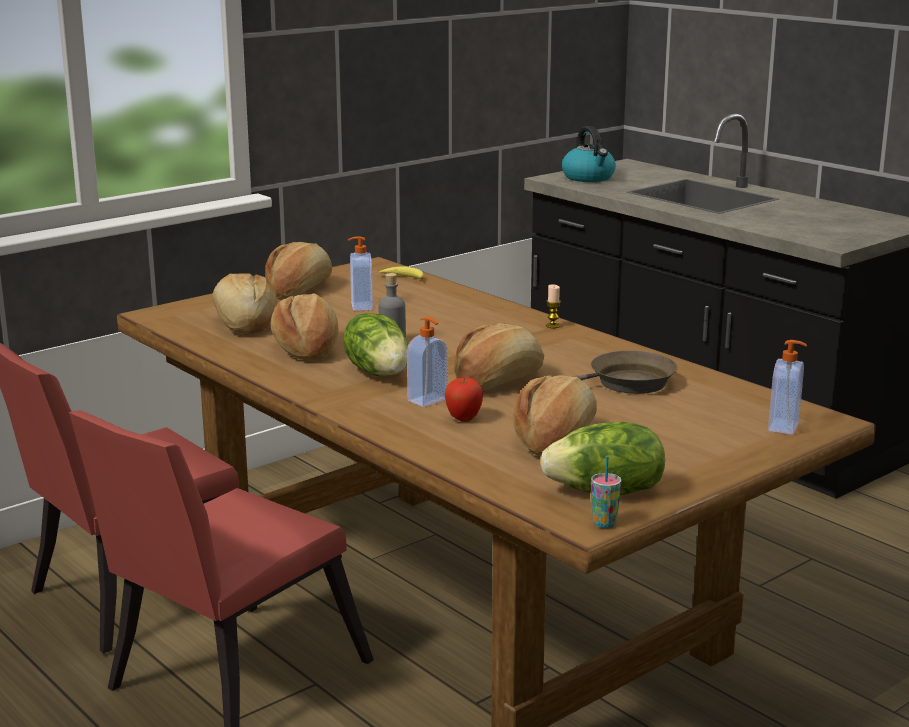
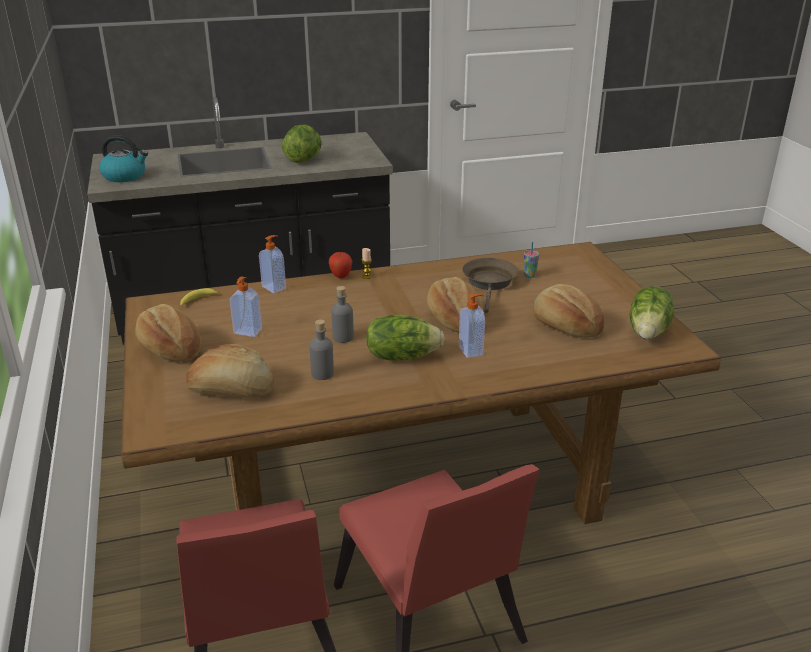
camera: 65 degrees left, 10 degrees up
(307, 348) = (322, 374): bread -> grey bottle
(463, 419) = (513, 346): apple -> apple (341, 277)
(604, 523) = (690, 343): cup -> cup (529, 275)
(772, 219) = (304, 160): none -> lettuce
(784, 427) = (584, 262): soap dispenser -> soap dispenser (274, 287)

